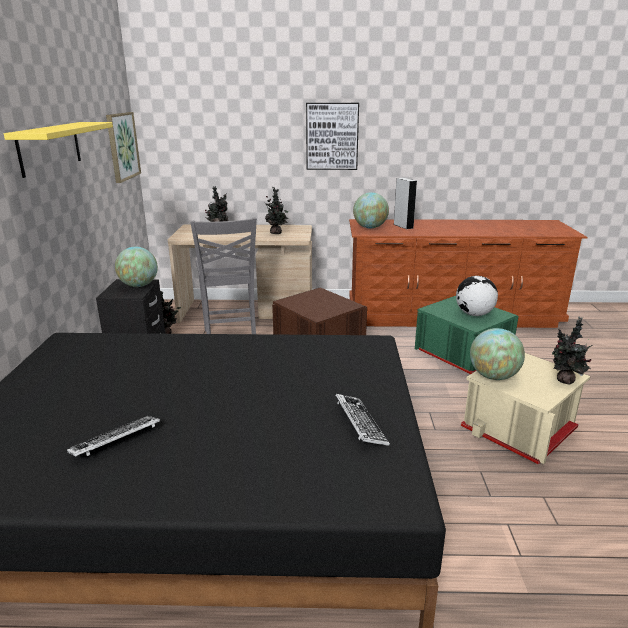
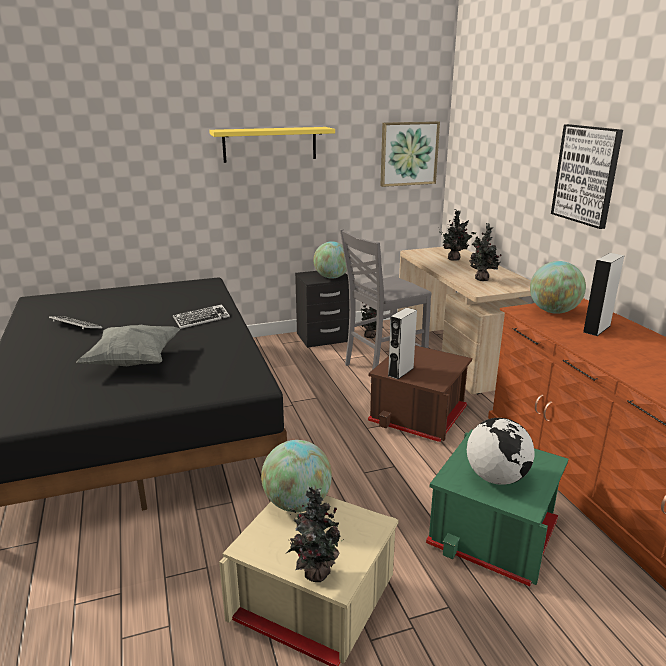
camera: 70 degrees right, 0 degrees up
(281, 398) = (133, 361): none -> grey pillow
(324, 311) = (400, 372): none -> grey speaker
(360, 424) = (94, 397): keyboard -> keyboard (201, 320)

